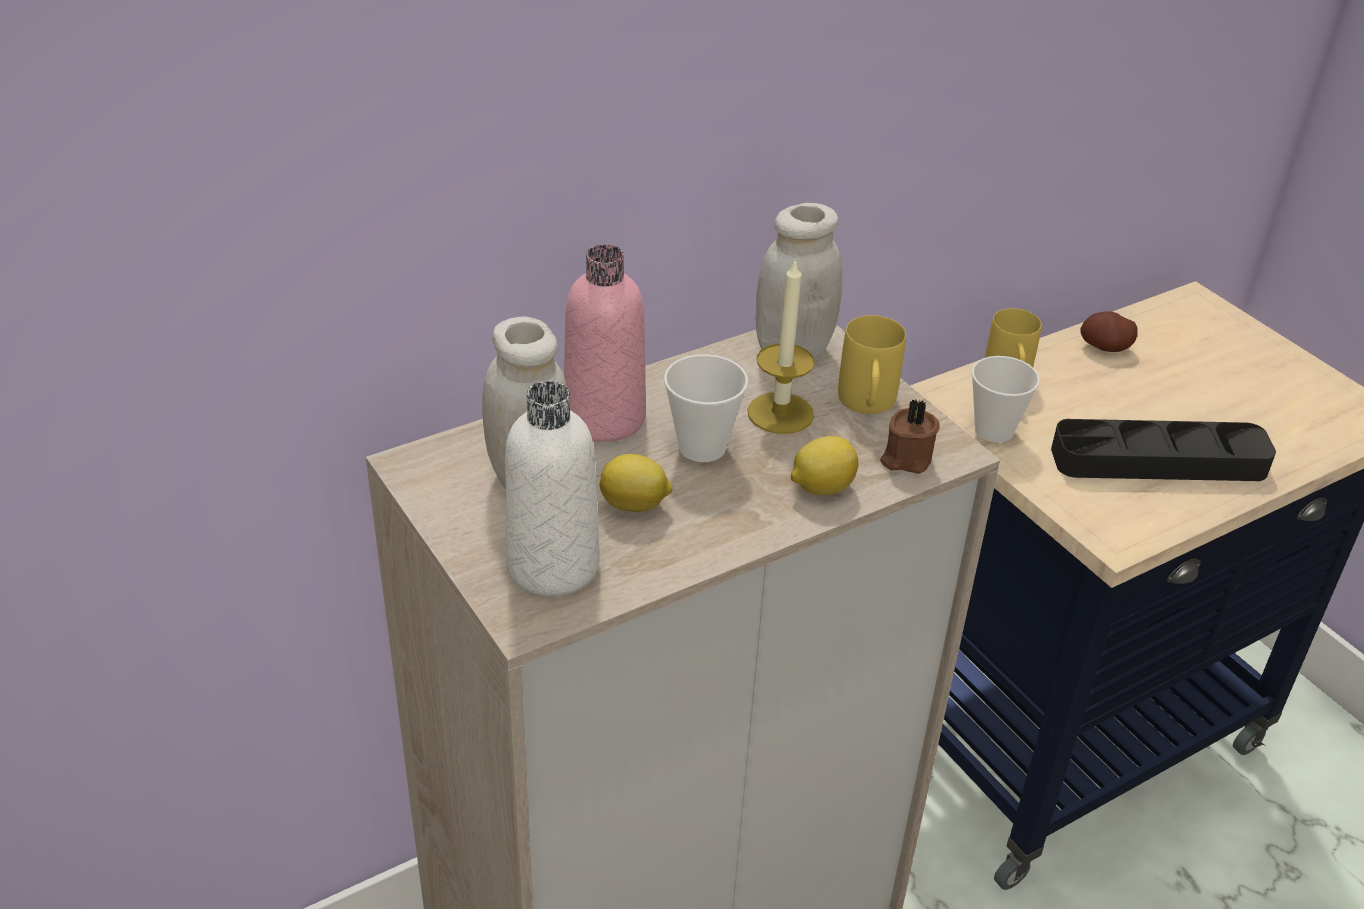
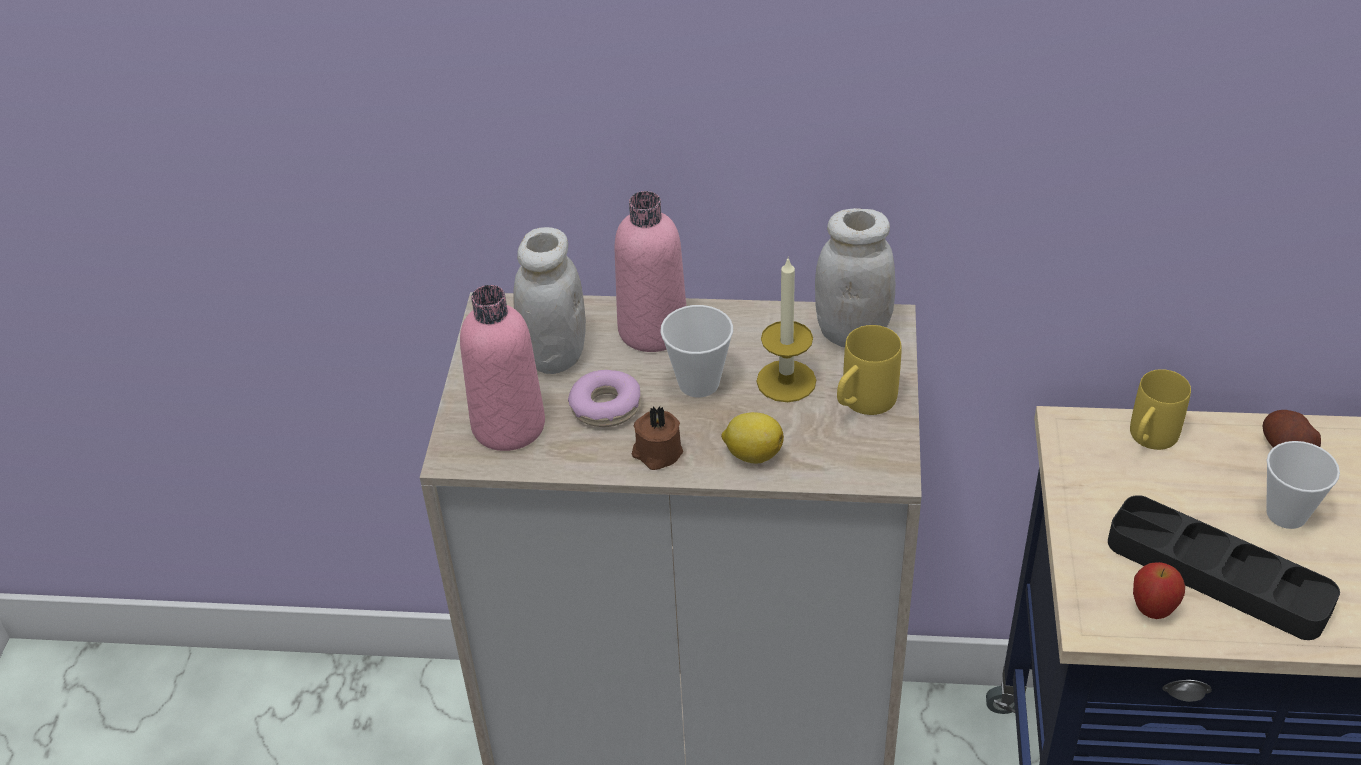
camera: 40 degrees right, 5 degrees up
(553, 566) = (508, 426): white bottle -> pink bottle
(635, 505) = (605, 407): lemon -> donut
(905, 458) = (843, 460): brown candle -> brown candle (656, 453)
(994, 430) = (1085, 479): cup -> cup (1286, 514)
(1144, 508) = (1152, 610): none -> apple

